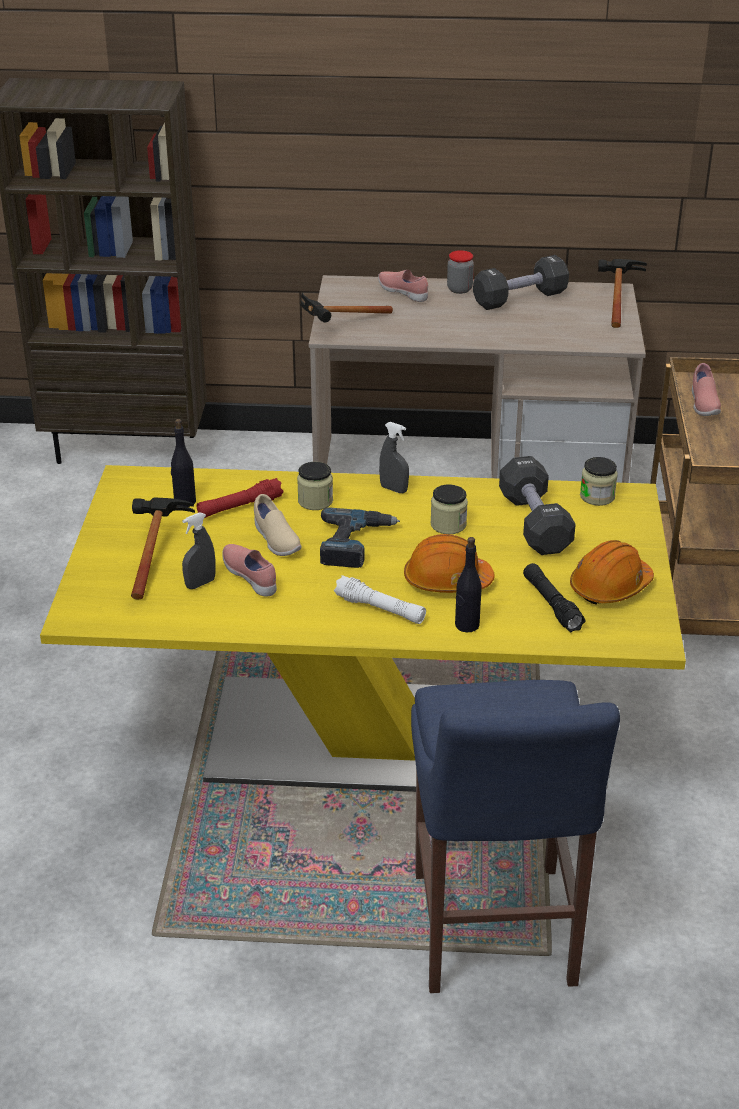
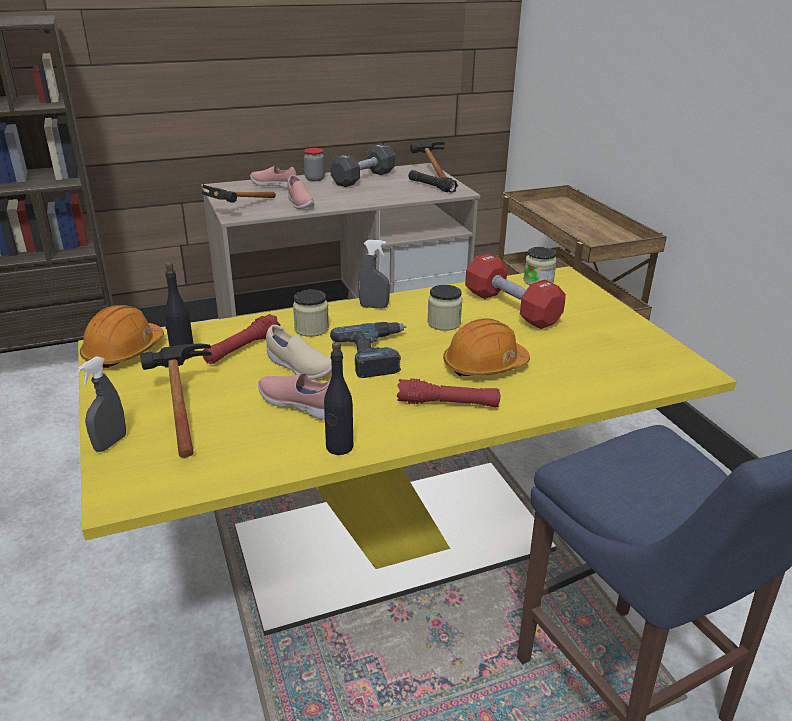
camera: 25 degrees left, 5 degrees down
(200, 583) = (248, 424): grey spray bottle -> grey spray bottle (110, 443)
(380, 609) = (448, 403): white flashlight -> red flashlight
(466, 625) = (537, 398): black bottle -> black bottle (339, 447)
(534, 523) = (511, 308): black dumbbell -> red dumbbell
(551, 605) = (589, 364): black flashlight -> black flashlight (431, 187)
(610, 587) = (618, 340): orange hard hat -> orange hard hat (124, 351)
(703, 404) = (545, 217): pink shoe -> pink shoe (299, 204)

